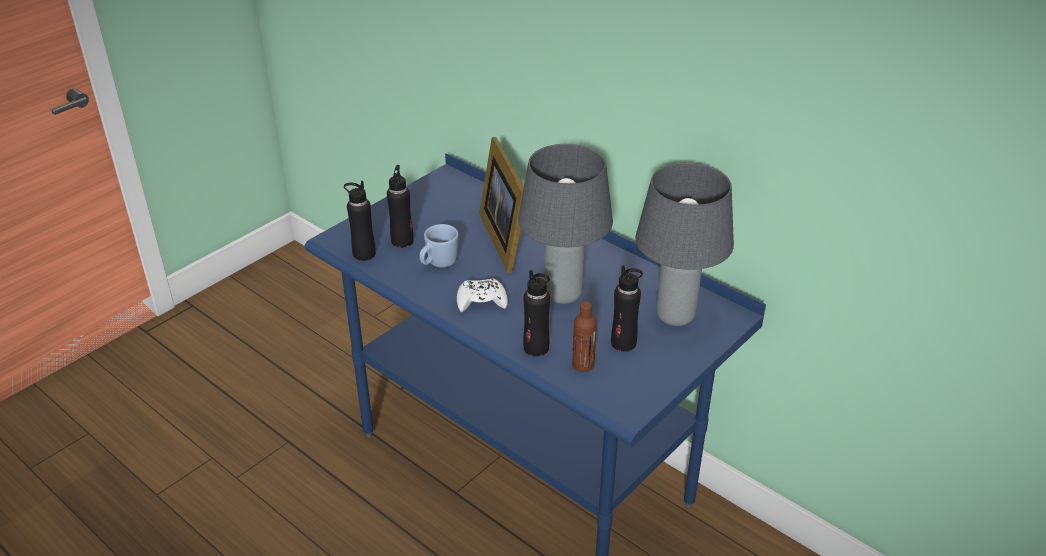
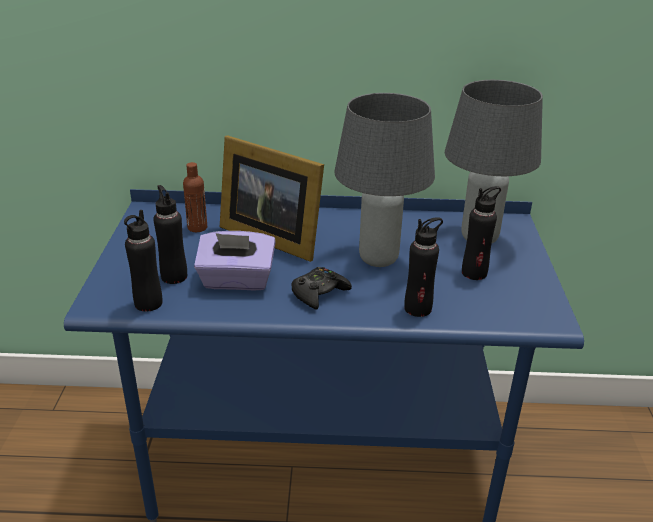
camera: 40 degrees left, 5 degrees down
(438, 264) = (236, 281): blue mug -> purple tissue box
(481, 301) = (319, 293): white game controller -> black game controller
(583, 365) = (471, 303): brown bottle -> brown bottle (197, 227)

